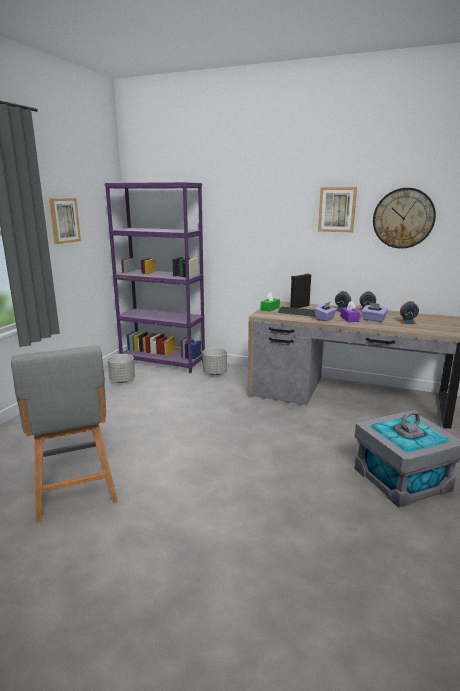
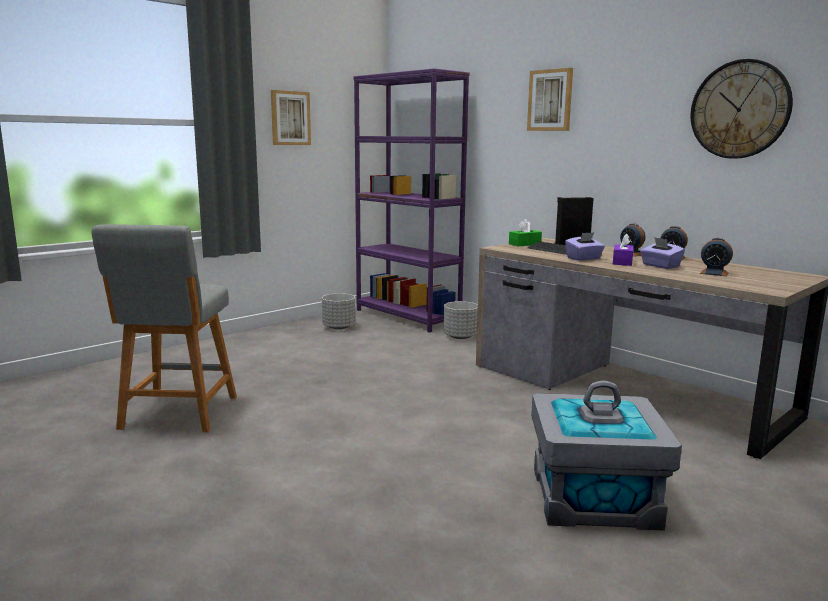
camera: 25 degrees right, 5 degrees down
(337, 209) = (640, 100): picture -> picture (550, 100)

